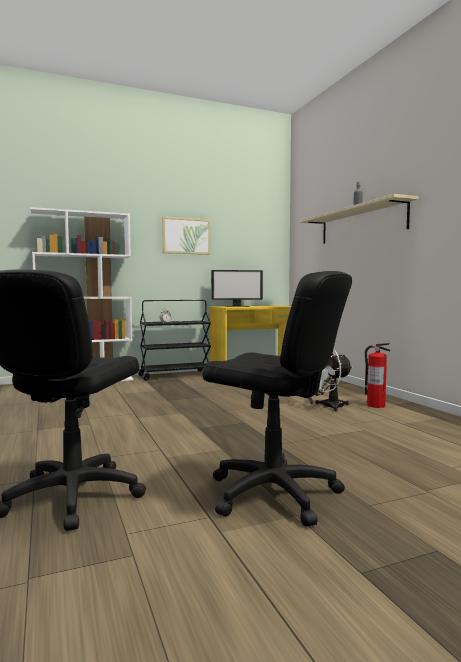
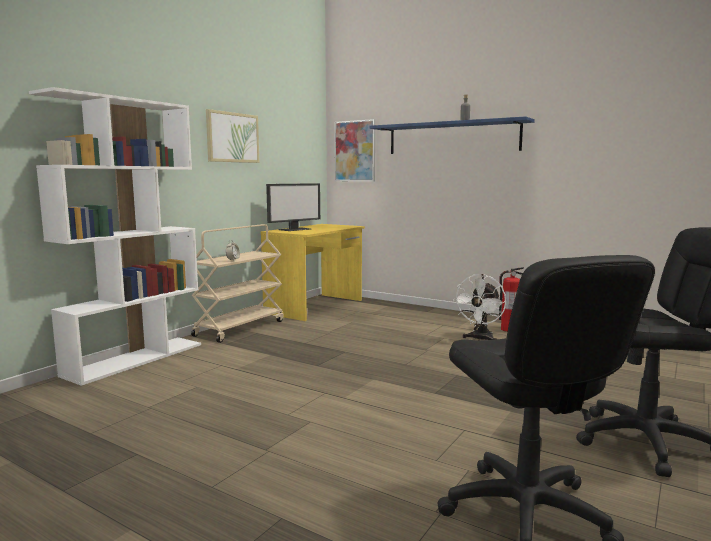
camera: 35 degrees left, 5 degrees up
(175, 375) = (240, 328): black cart -> beige cart
(303, 244) = (355, 151): none -> picture
(361, 224) = (452, 138): beige shelf -> blue shelf

